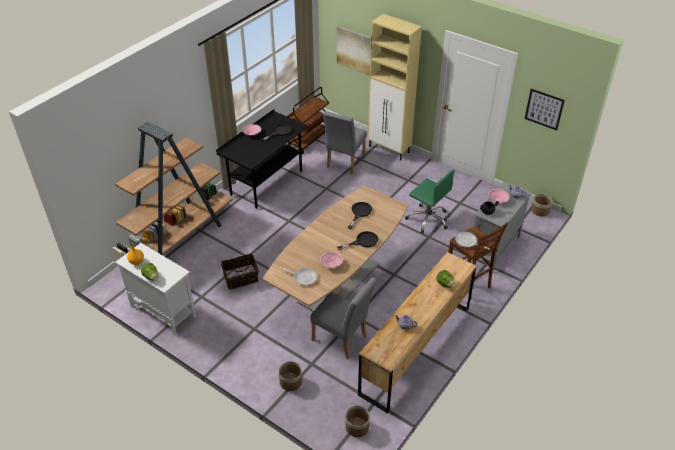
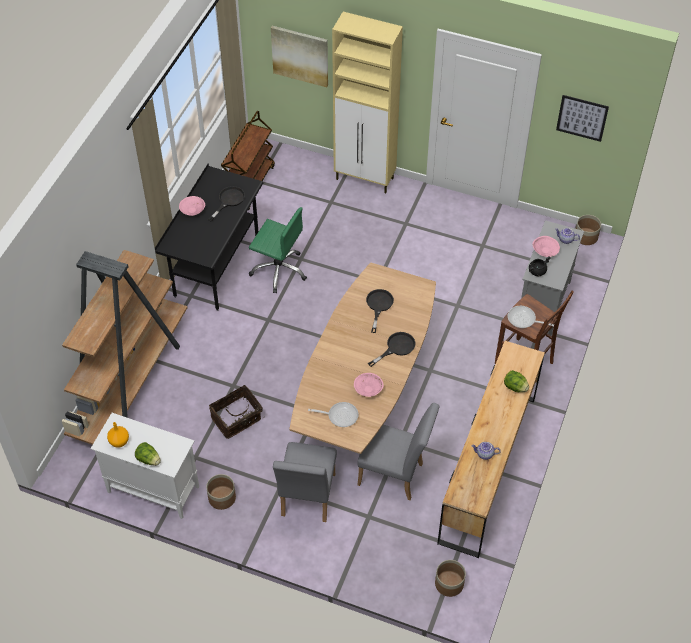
camera: 15 degrees left, 10 degrees up
(291, 382) = (352, 546): planter -> planter (222, 498)
(344, 163) = (311, 212): grey chair -> grey chair (306, 499)
(428, 219) = (449, 279): green office chair -> green office chair (279, 270)

